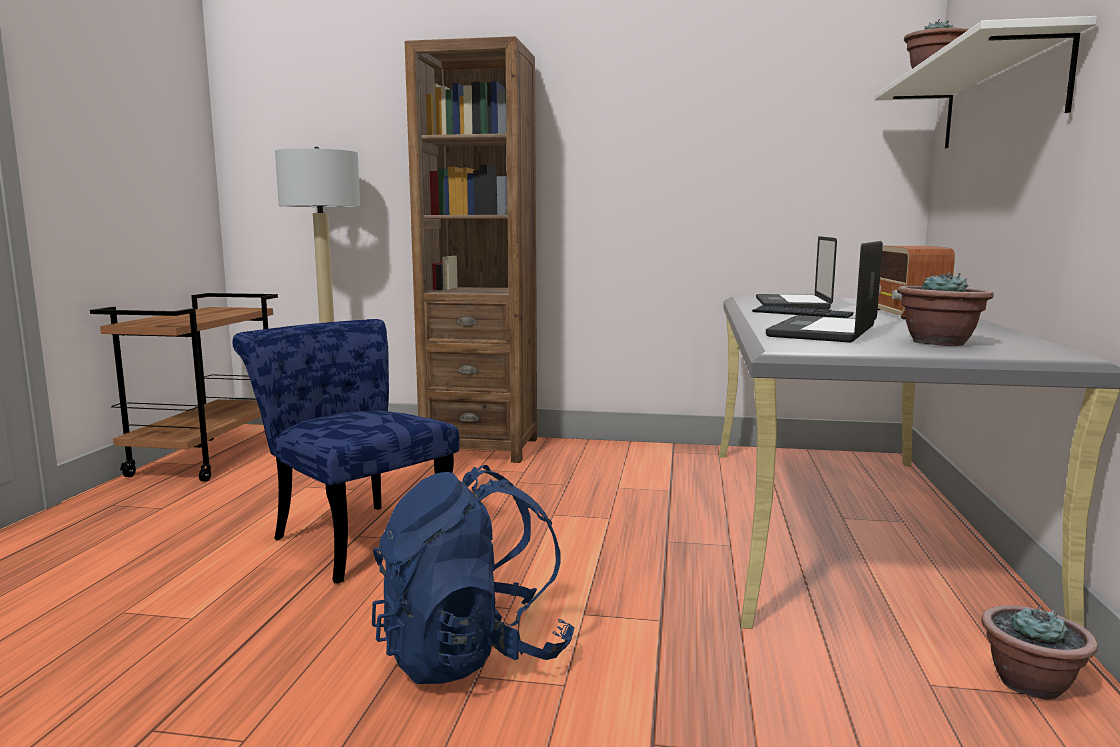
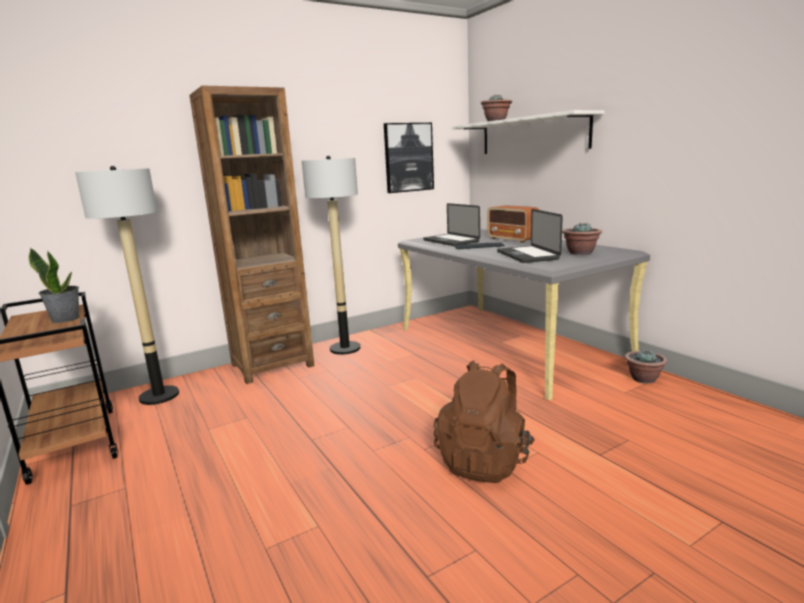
camera: 40 degrees left, 5 degrees up
(221, 314) = (66, 319): none -> potted plant
(356, 535) = (310, 440): blue chair -> none
(472, 654) = (484, 461): blue backpack -> brown backpack
(594, 455) = (345, 348): none -> floor lamp
(784, 154) = (408, 157): none -> picture

